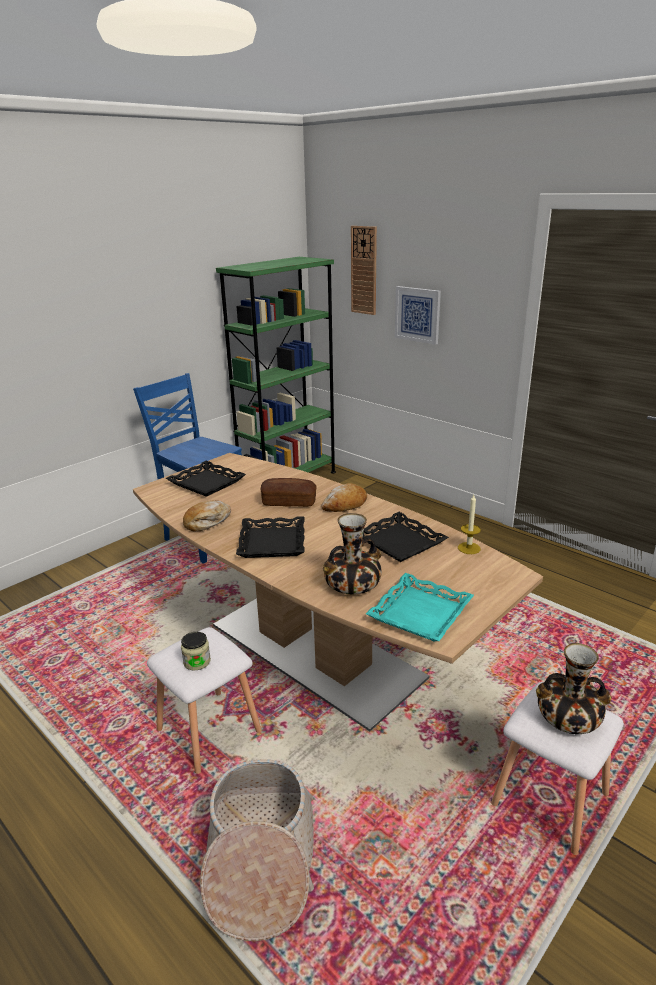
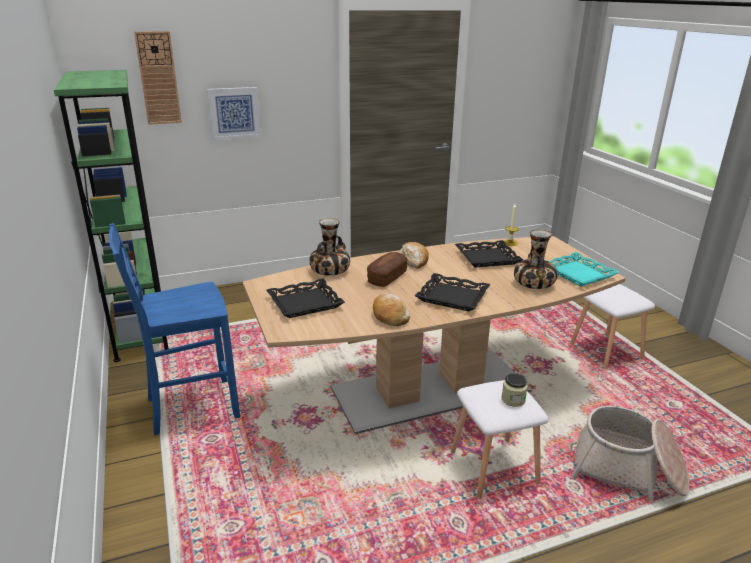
camera: 65 degrees left, 0 degrees up
(569, 717) = (619, 292): vase -> vase (330, 270)

